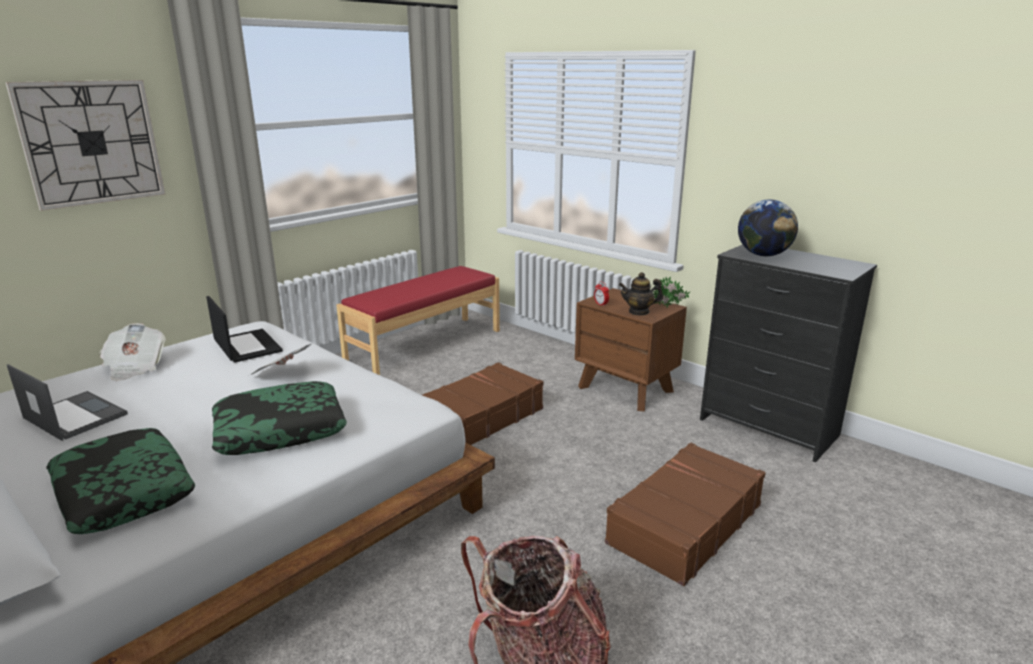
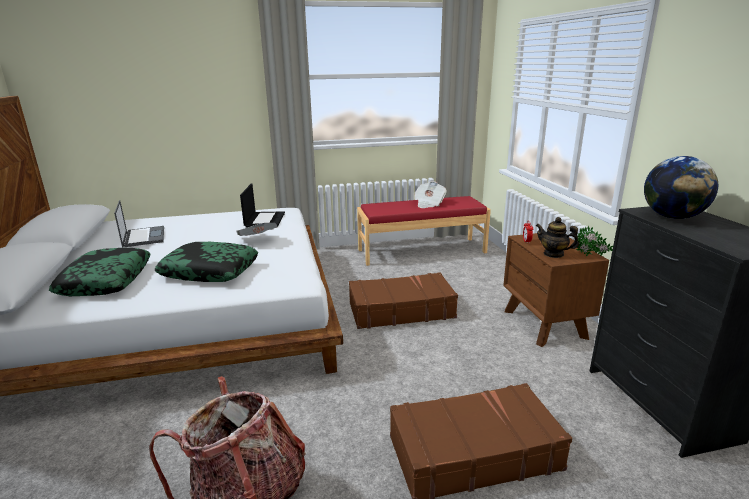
camera: 35 degrees right, 0 degrees up
(91, 143) = (209, 81): wall clock -> none
(135, 367) = (201, 219): newspaper -> newspaper (429, 204)

